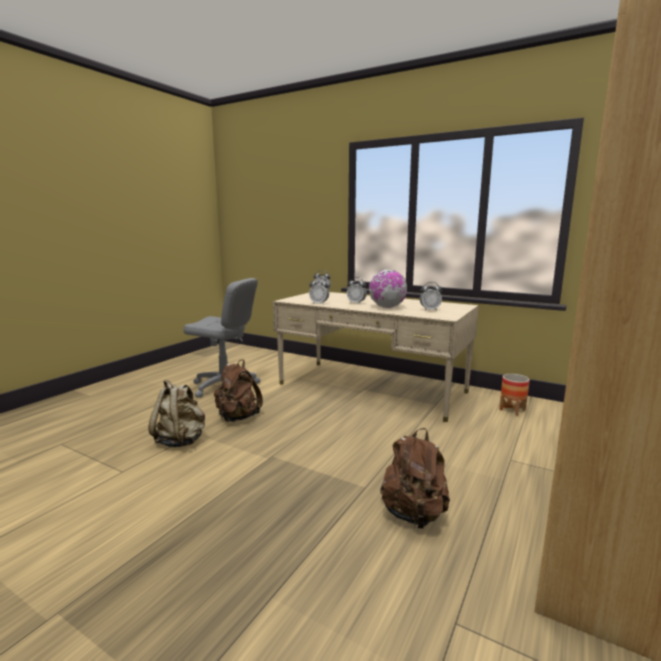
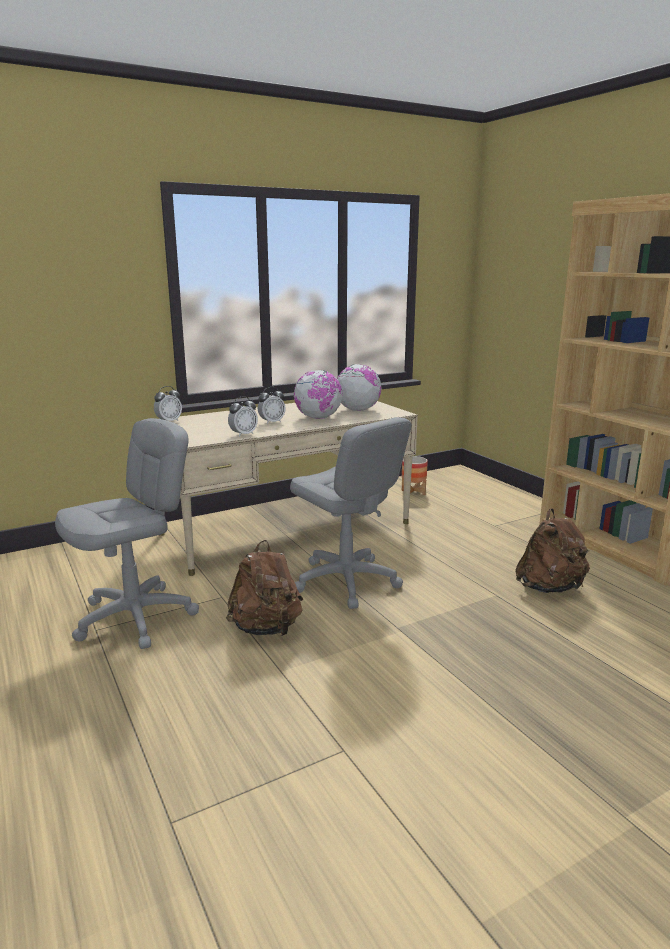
camera: 60 degrees left, 5 degrees up
(181, 440) = (292, 686): beige backpack -> none
(319, 424) = (346, 581): none -> grey office chair
(430, 310) = (357, 410): alarm clock -> globe

